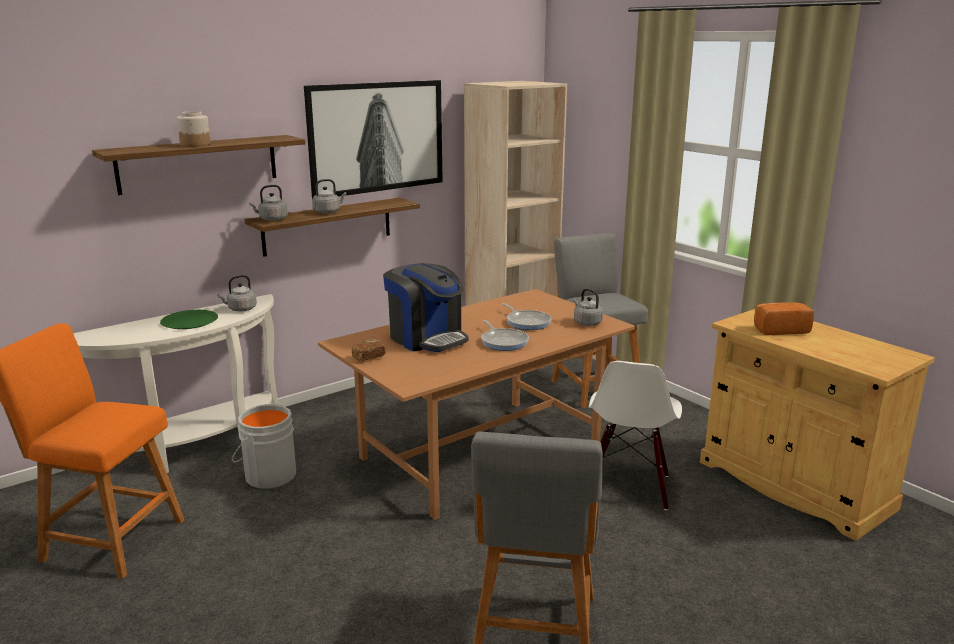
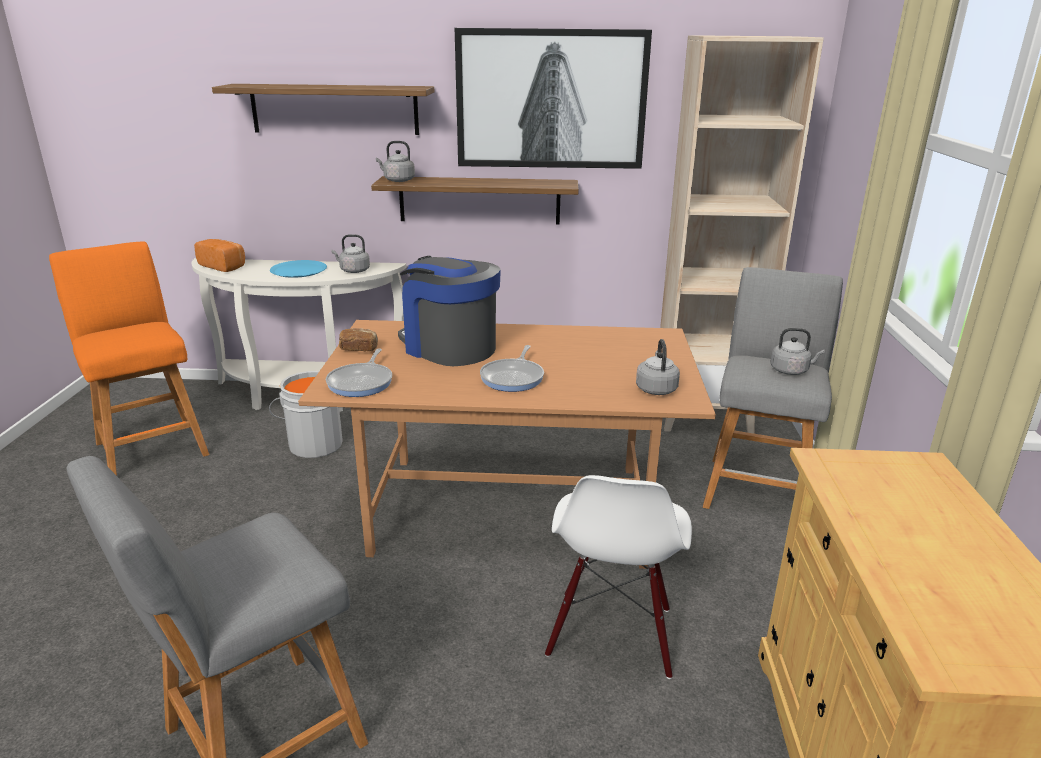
camera: 40 degrees right, 5 degrees up
(189, 321) = (298, 270): green plate -> blue plate
(196, 144) = (315, 86): jar -> none
(328, 212) = (465, 182): grey kettle -> grey kettle (791, 371)
(427, 338) = (449, 347): coffee machine -> coffee machine turned 135 degrees clockwise
(527, 322) = (587, 364): frying pan -> frying pan (362, 382)
(628, 486) = (612, 633): white chair -> white chair turned 45 degrees counterclockwise
(779, 330) = (888, 501): bread -> bread (224, 266)

